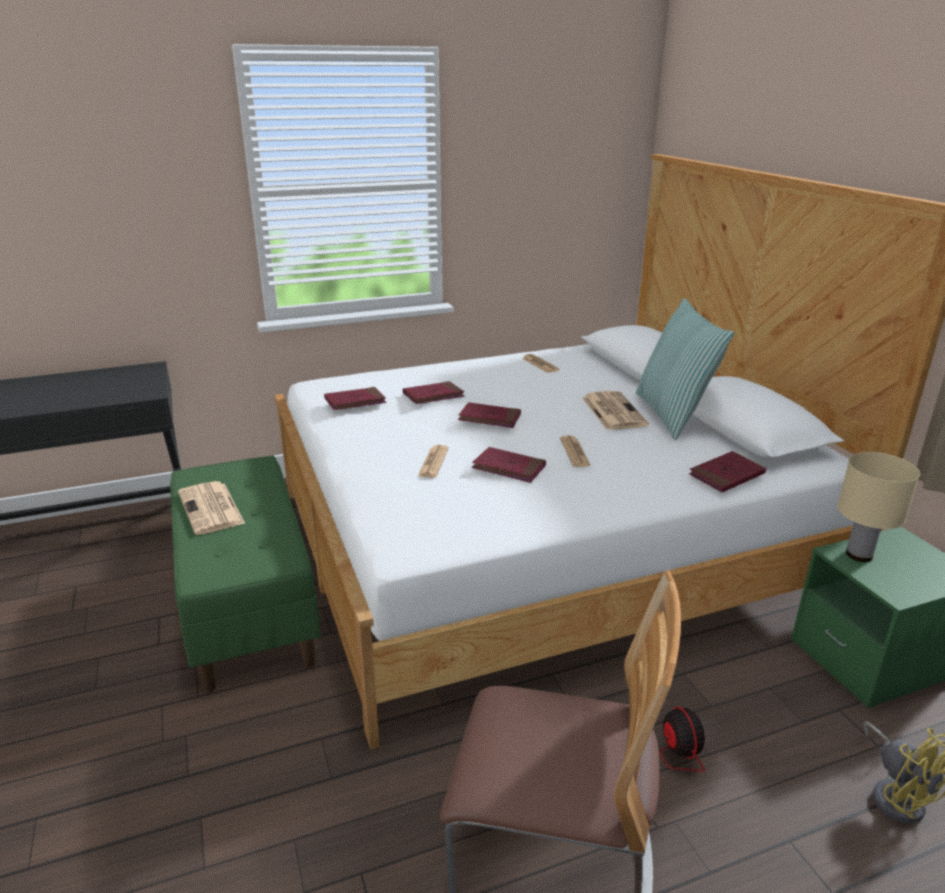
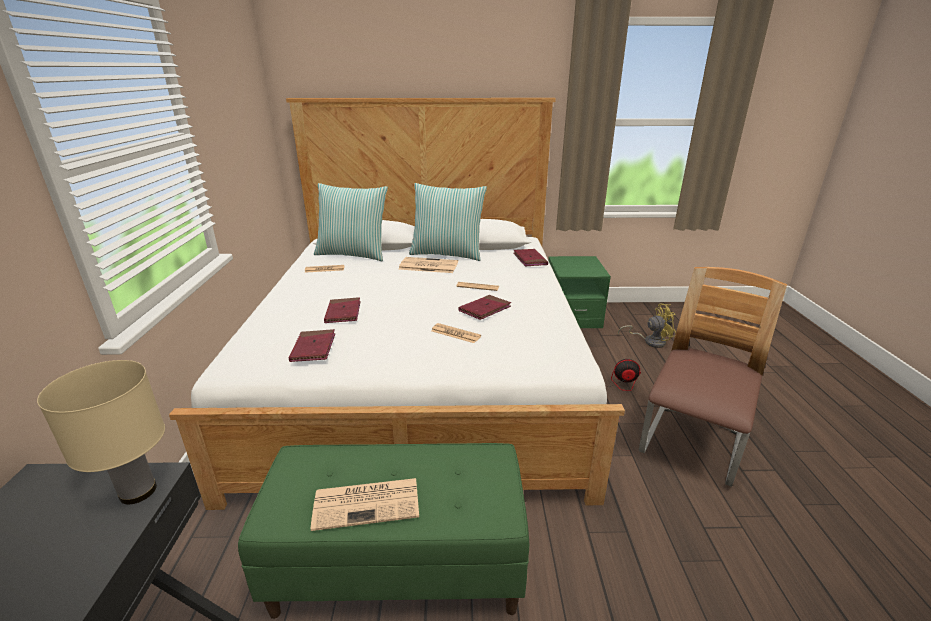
camera: 70 degrees left, 0 degrees up
(489, 418) = (405, 300): red book -> none
(600, 366) = (353, 254): none -> pillow
(859, 554) = (568, 270): beige table lamp -> beige table lamp (138, 490)

